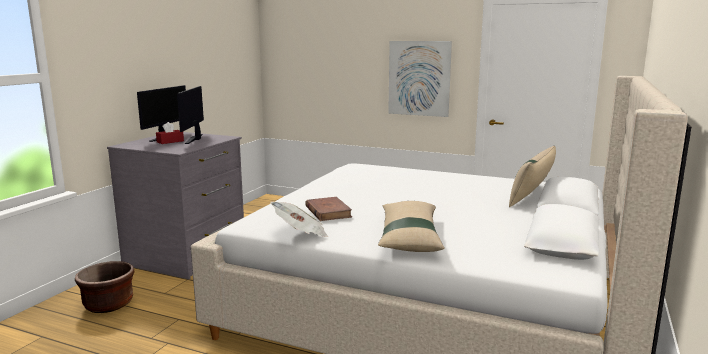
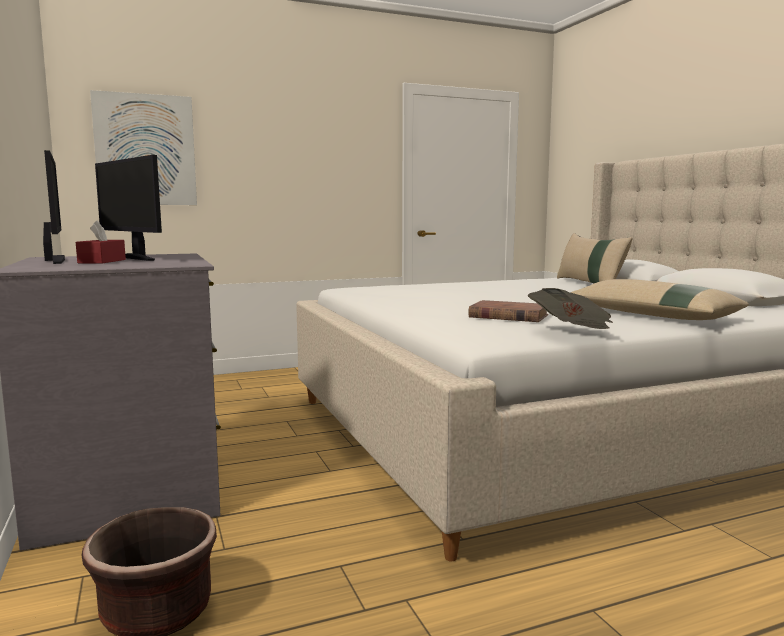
camera: 45 degrees left, 5 degrees down
(419, 78) = (331, 182): picture -> picture (145, 150)

